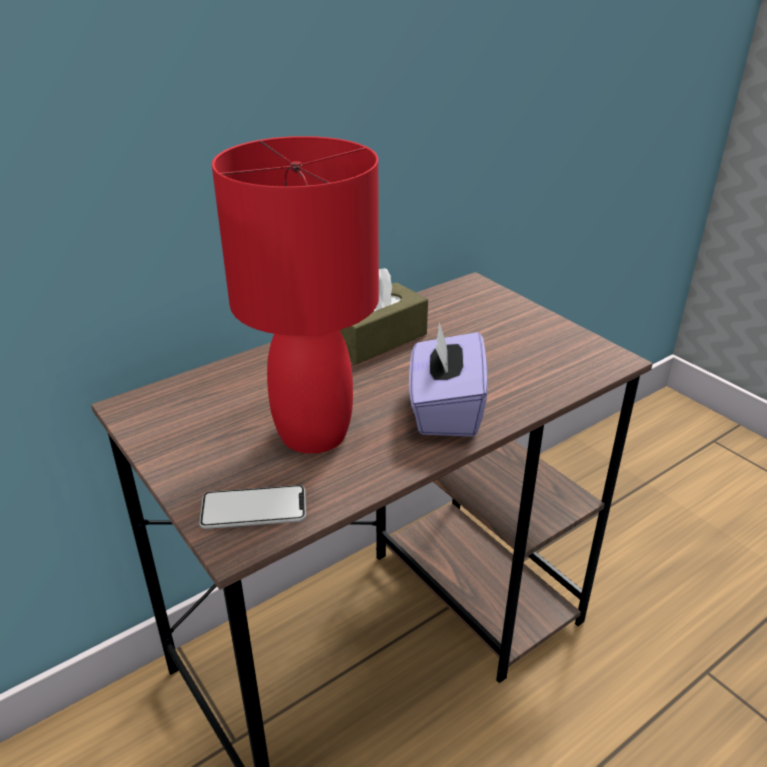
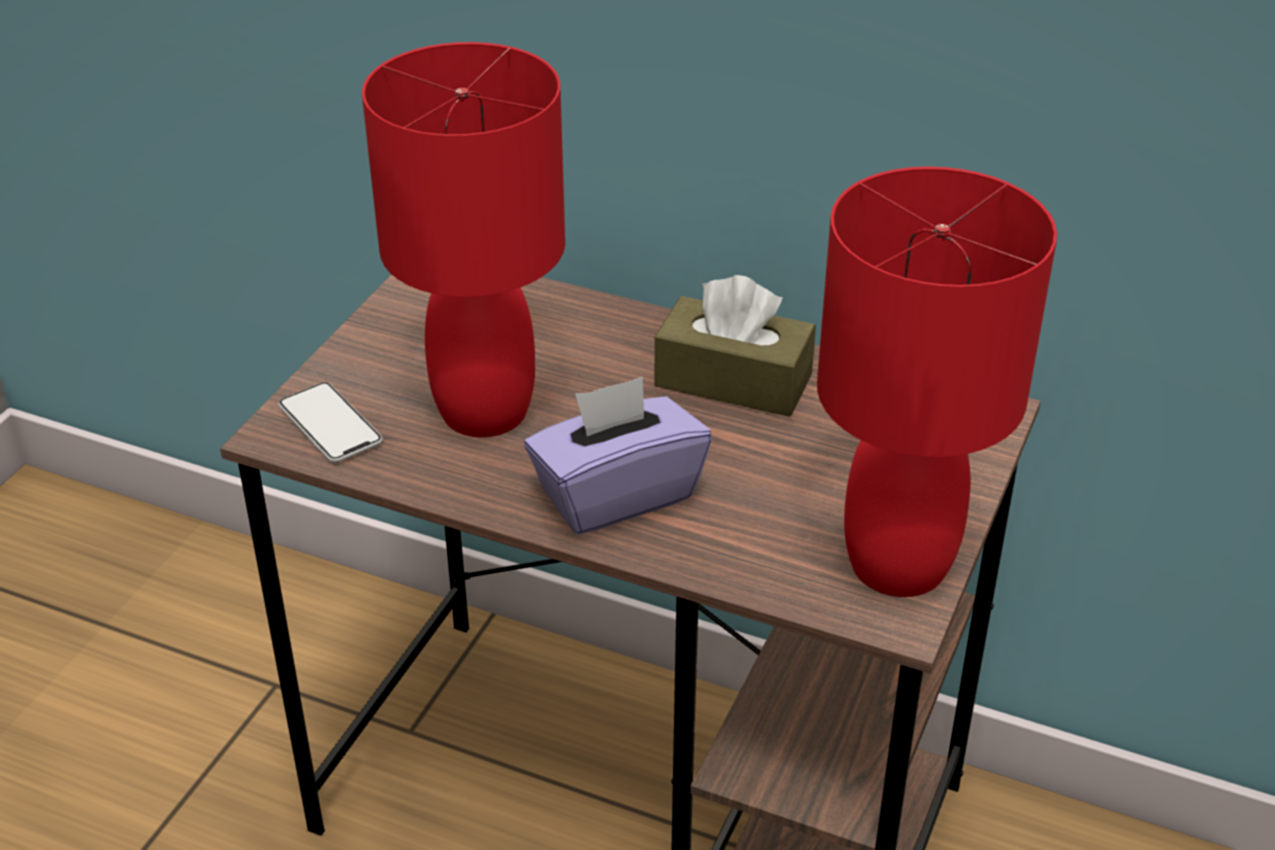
camera: 60 degrees right, 5 degrees up
(573, 345) = (900, 565): none -> red table lamp

